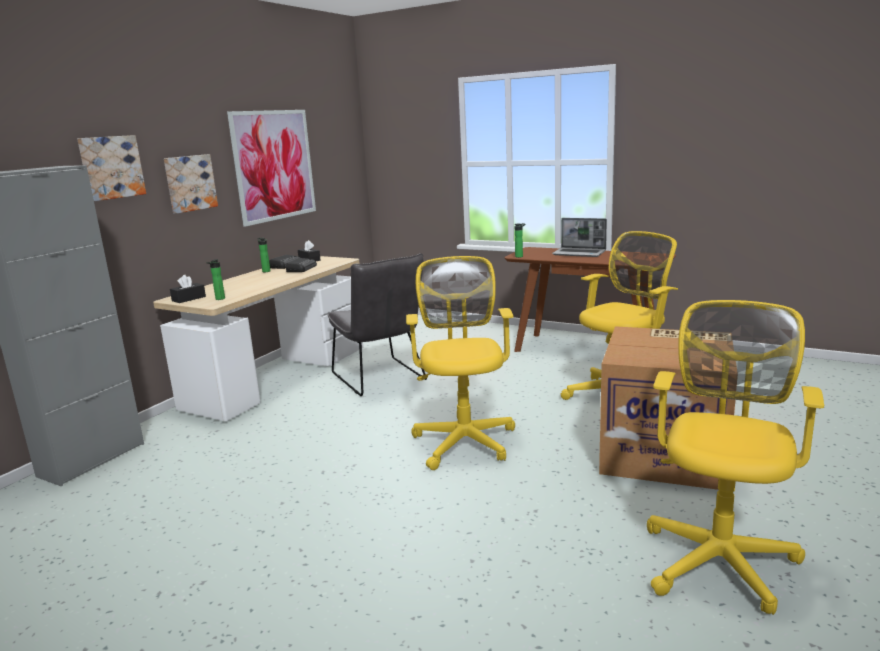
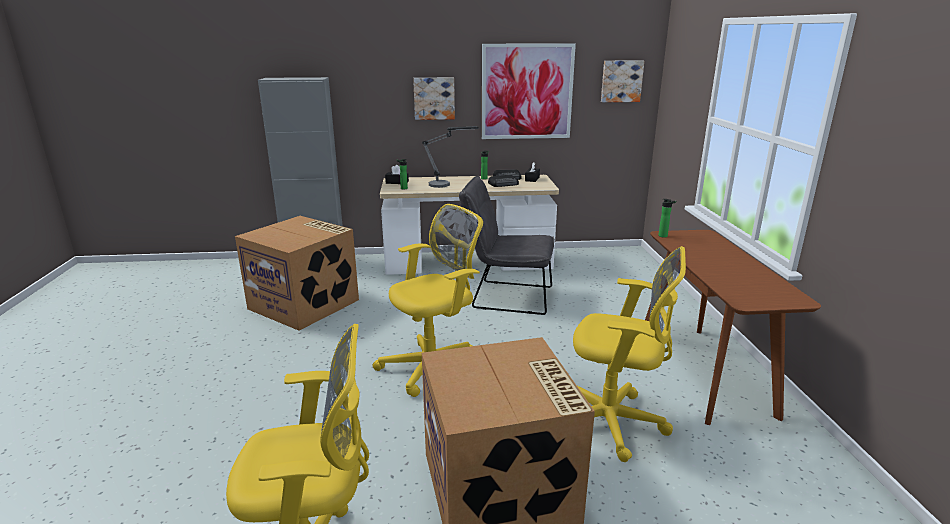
camera: 55 degrees right, 5 degrees up
(111, 167) = (369, 81): picture -> picture (621, 81)
(210, 486) = (306, 304): none -> cardboard box
(249, 284) = (445, 184): none -> table lamp
(381, 379) = (506, 296): grey chair -> grey chair turned 75 degrees clockwise
(580, 253) = (725, 257): laptop -> none

